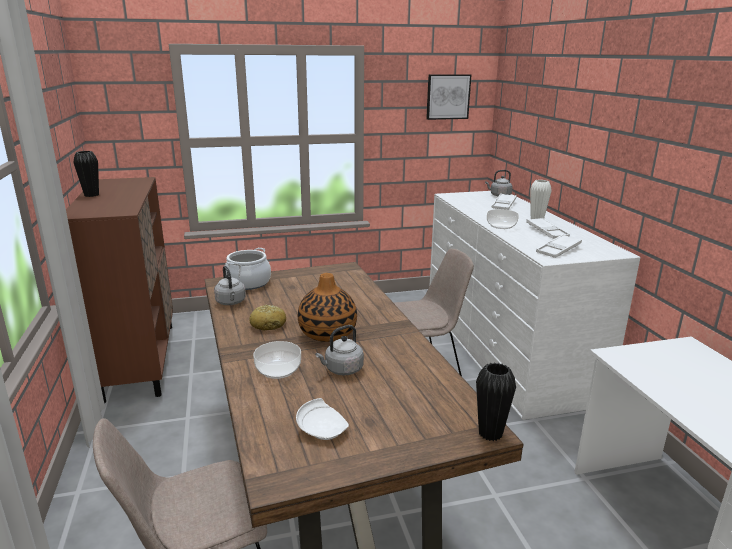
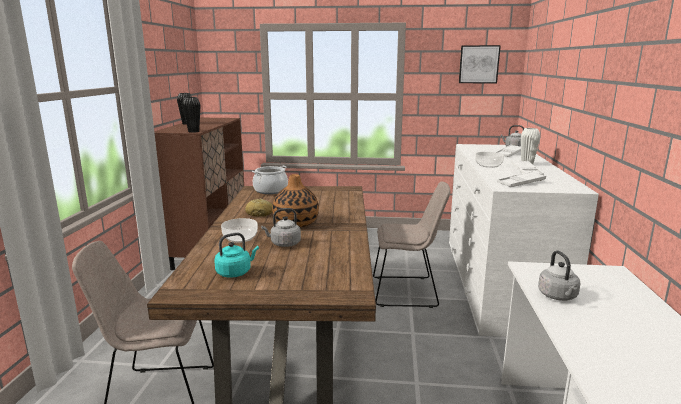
camera: 20 degrees right, 5 degrees down
(231, 302) = (247, 199): grey kettle -> grey kettle (558, 296)
(322, 429) = (235, 272): white plate -> turquoise kettle
(490, 433) = (355, 295): black vase -> black vase (193, 131)

